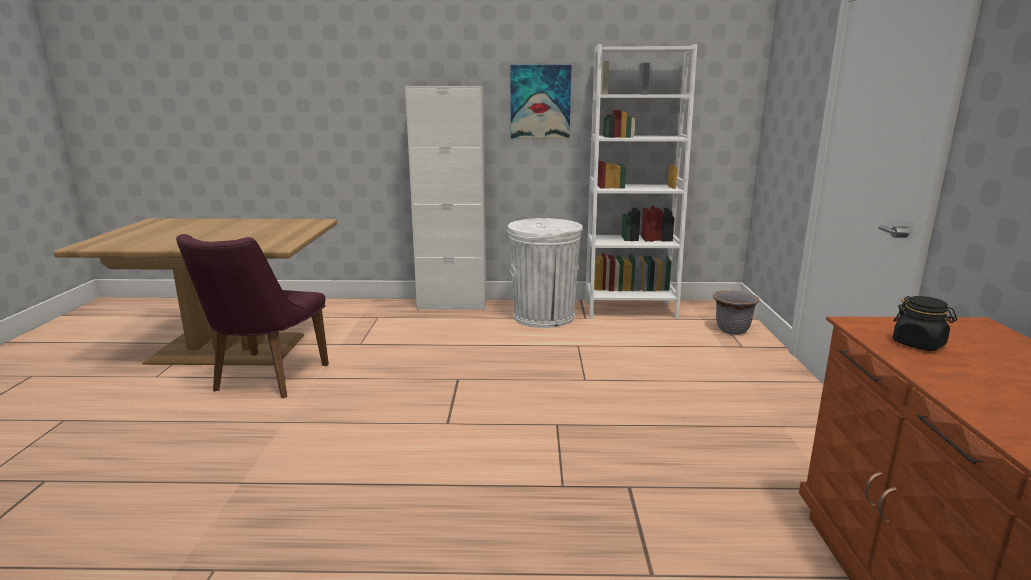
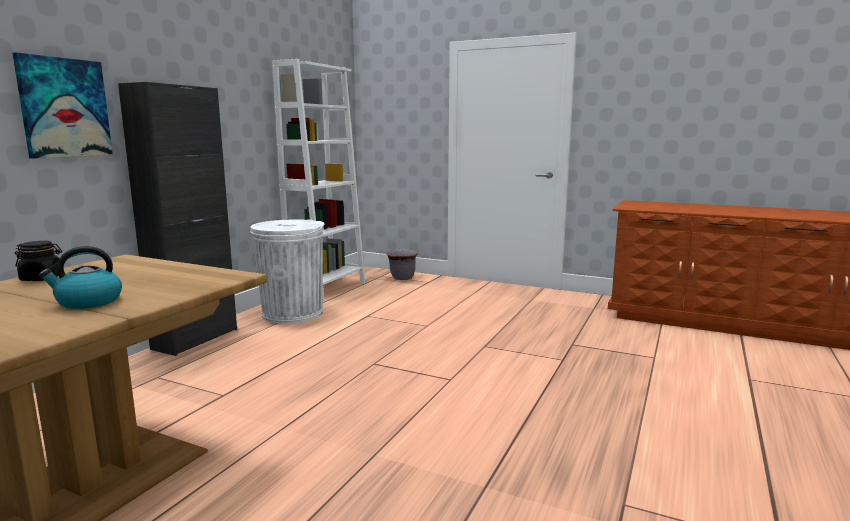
camera: 65 degrees left, 5 degrees down
(205, 238) = (88, 302): none -> kettle
(264, 381) = (246, 463): purple chair -> none
(452, 305) = (195, 339): white cabinet -> black cabinet
(540, 102) = (235, 109): picture -> picture (64, 108)
(919, 344) = (654, 207): black jar -> black jar (42, 278)

